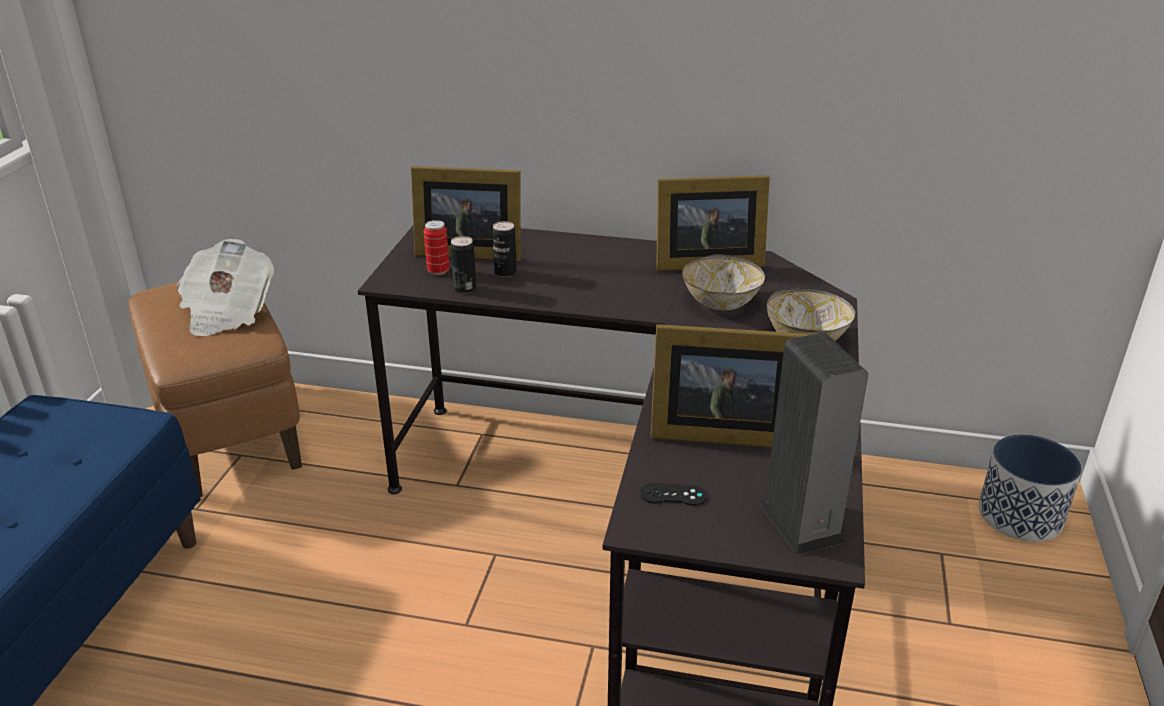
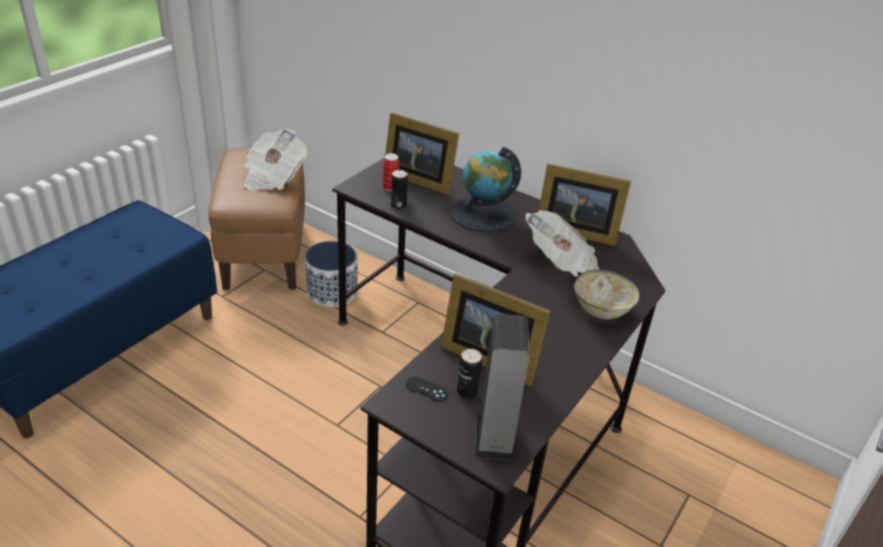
camera: 20 degrees right, 5 degrees up
(505, 272) = (432, 201): can -> can (467, 391)
(581, 271) = (483, 214): none -> globe
(721, 303) = (562, 264): bowl -> newspaper
(1020, 516) = (771, 489): planter -> planter (332, 292)

